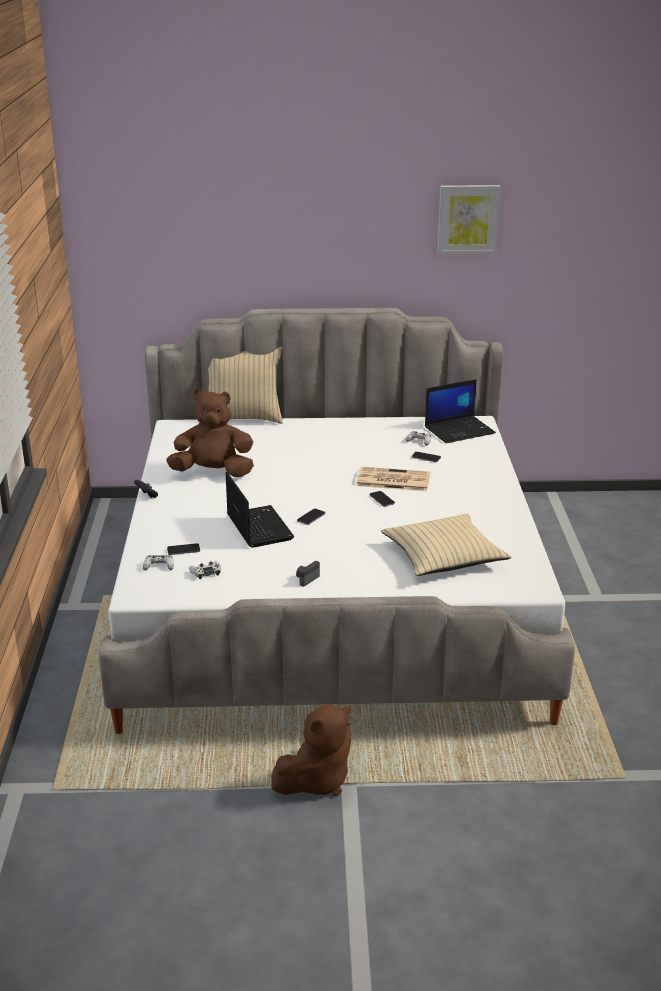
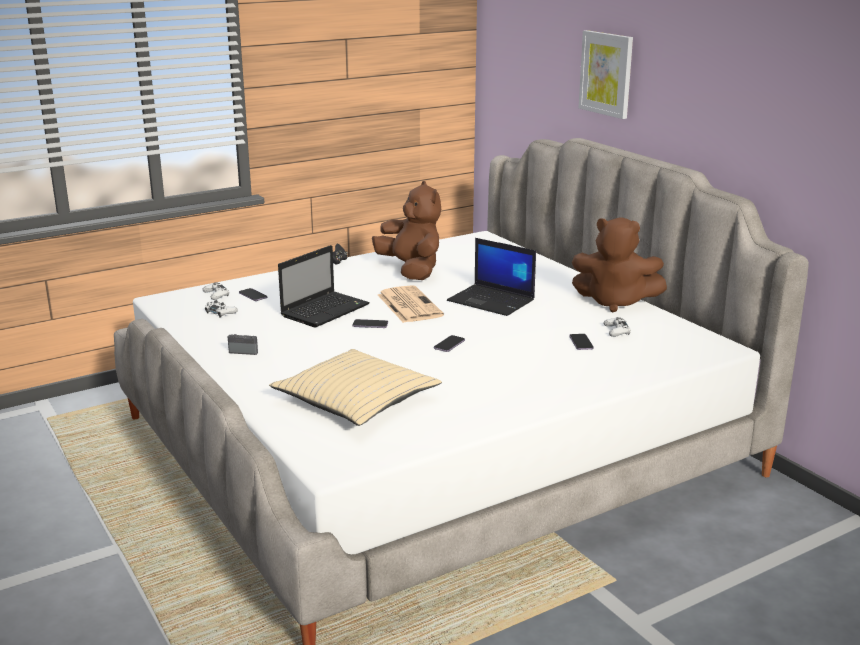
camera: 60 degrees right, 5 degrees down
(243, 417) = (541, 254): beige pillow -> none
(316, 780) = (115, 528): brown plush toy -> brown plush toy (615, 302)
(392, 480) = (501, 339): newspaper -> newspaper (408, 305)
(460, 430) = (683, 344): laptop -> laptop (492, 301)
(468, 219) = (797, 68): picture -> picture (606, 73)

